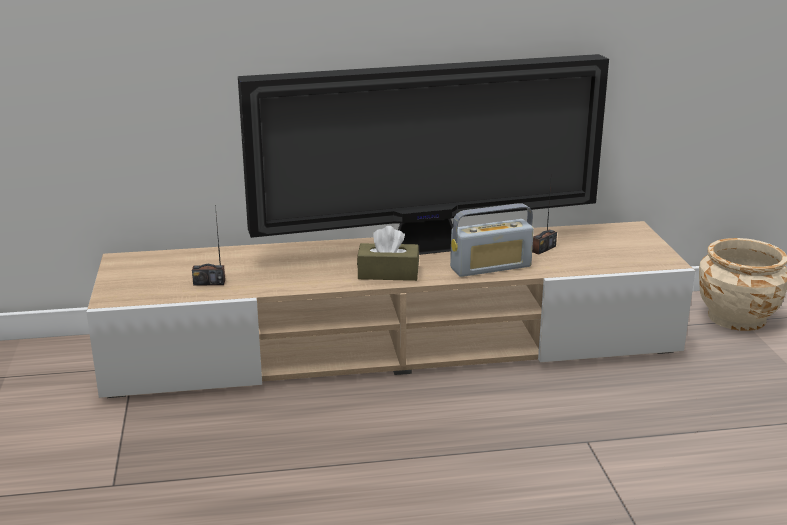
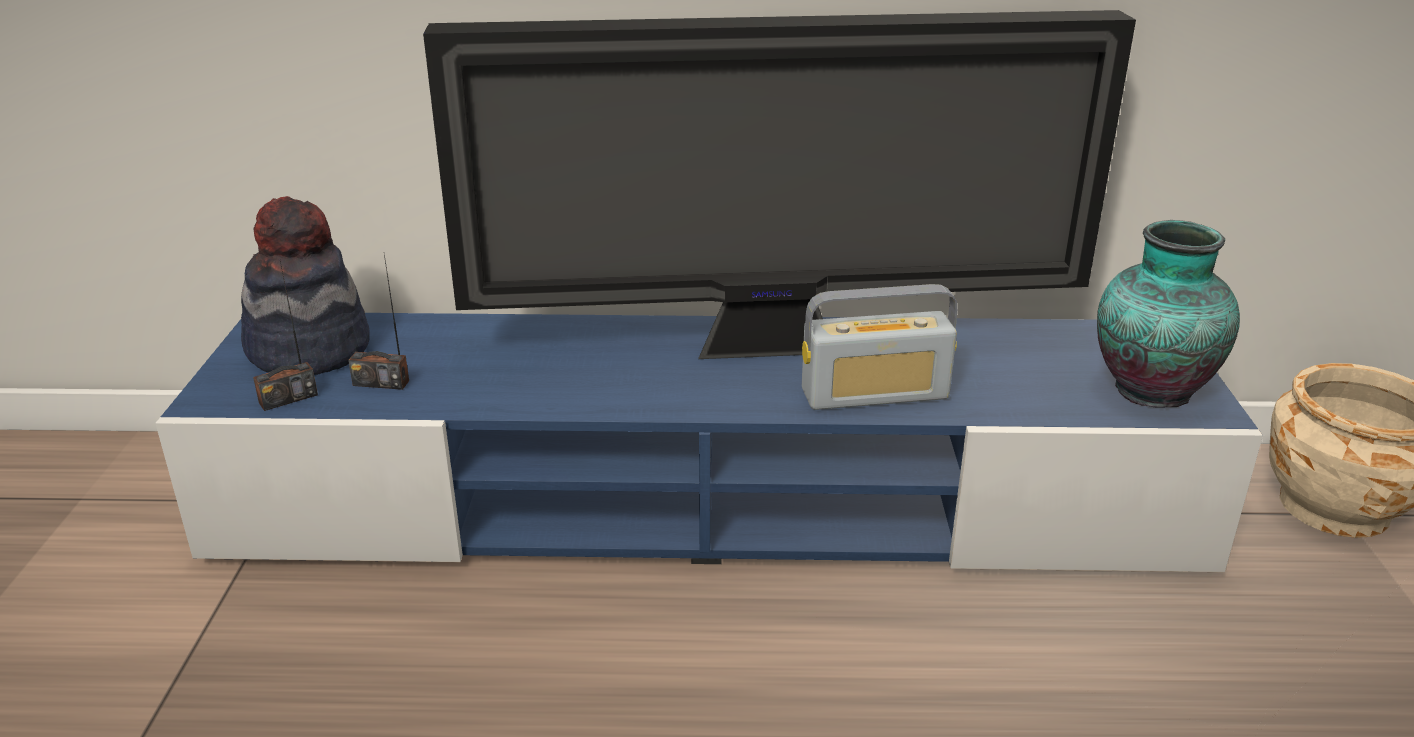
camera: 10 degrees right, 5 degrees up
(155, 270) = (309, 349): none -> hat
(388, 273) = (689, 391): brown tissue box -> none
(394, 346) = (709, 505): beige tv stand -> blue tv stand
(543, 249) = (980, 363): radio -> radio (288, 398)
(634, 254) = (1148, 389): none -> vase

